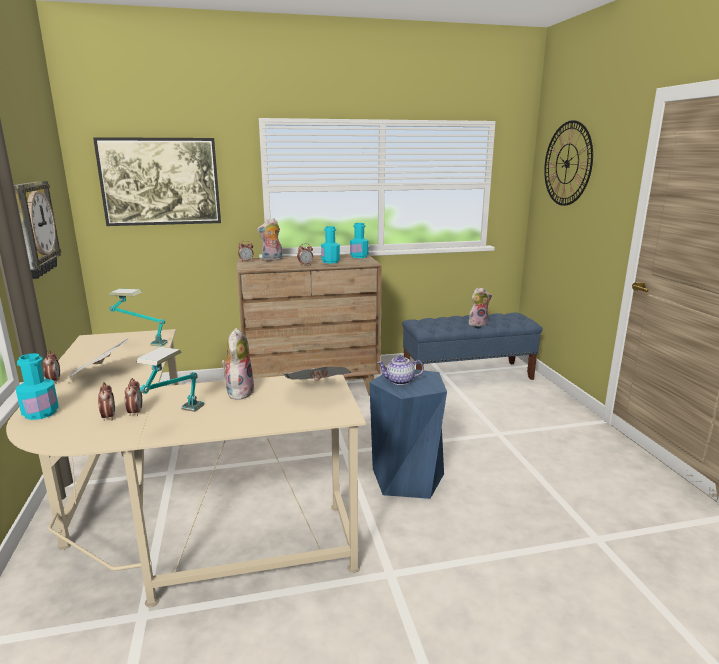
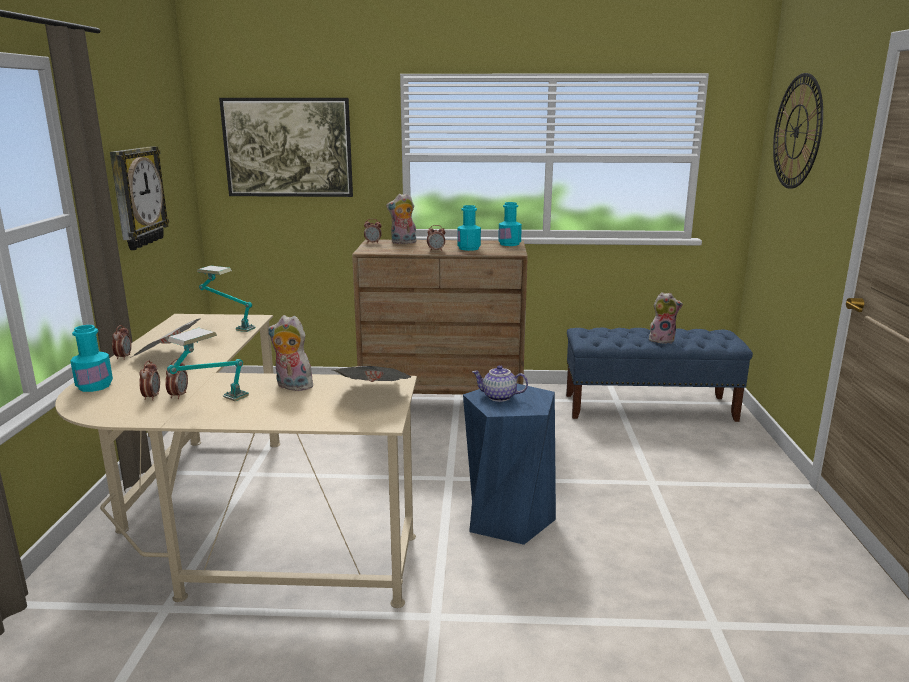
camera: 15 degrees right, 0 degrees up
(239, 392) = (292, 386): plush toy -> plush toy turned 90 degrees counterclockwise

